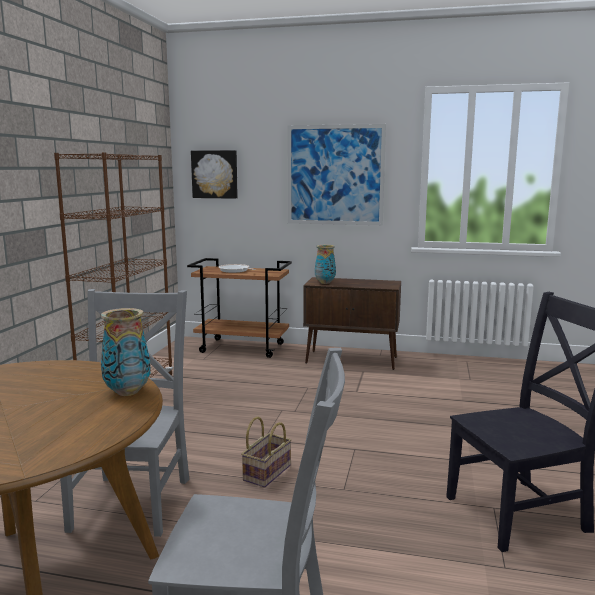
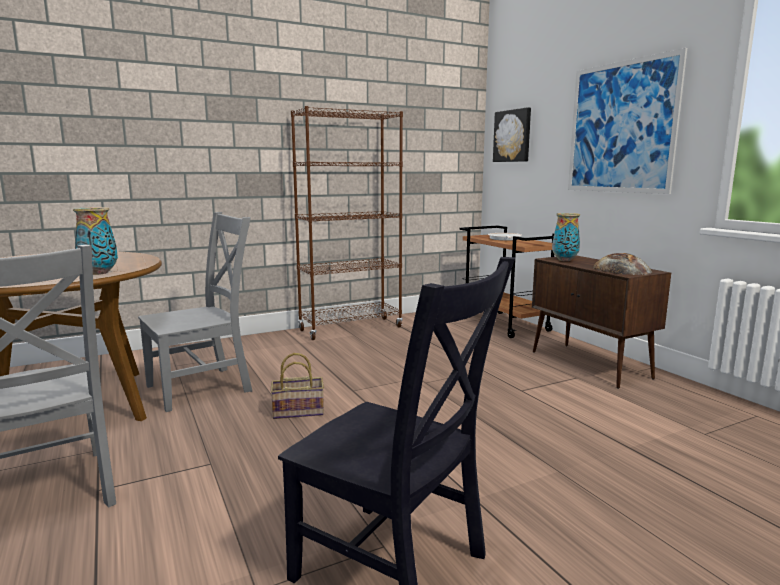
camera: 50 degrees right, 0 degrees up
(377, 284) = (621, 270): none -> bread

